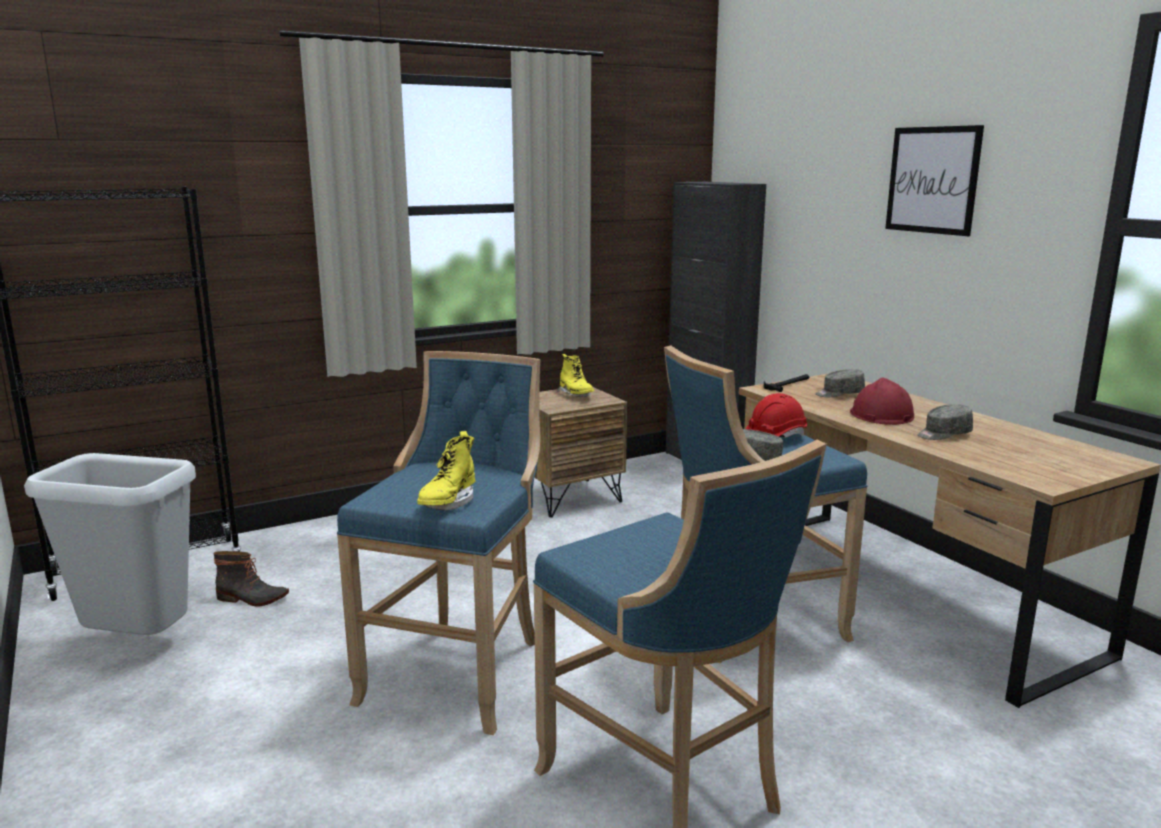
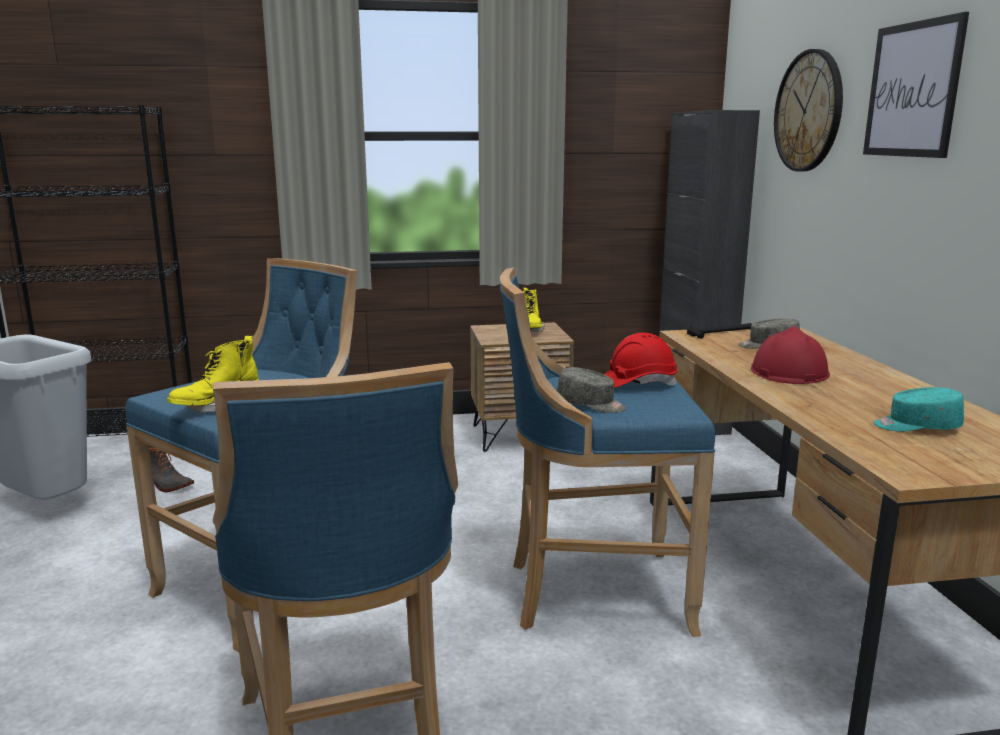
camera: 20 degrees right, 0 degrees up
(820, 188) = (809, 111): none -> wall clock
(943, 434) = (841, 400): grey cap -> none
(1012, 448) = (916, 426): none -> turquoise cap

